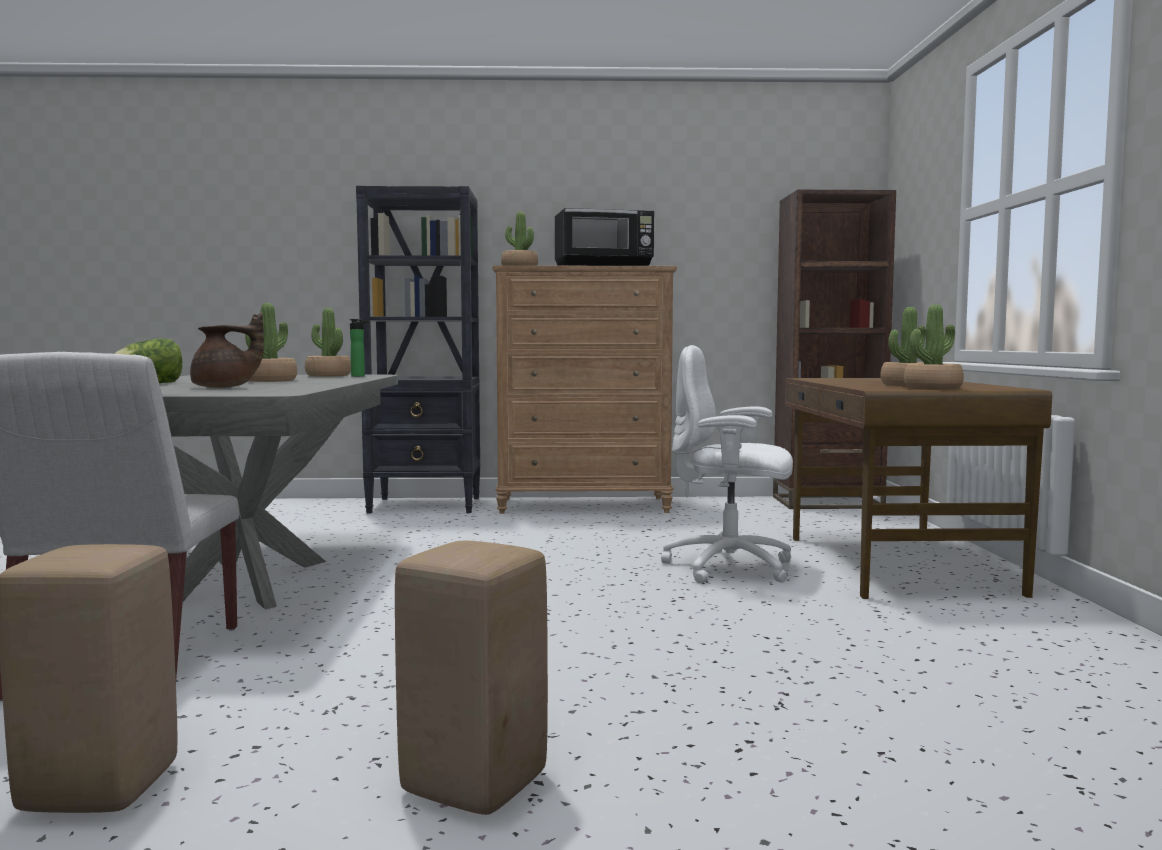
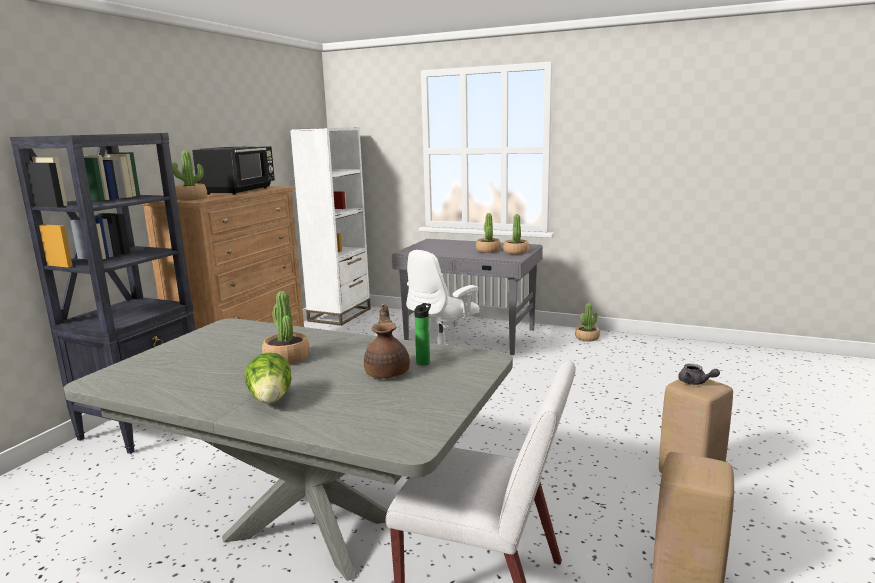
camera: 65 degrees left, 10 degrees up
(328, 375) = (215, 338): potted plant -> potted plant (587, 338)
(360, 376) = (249, 329): bottle -> bottle (424, 362)
(474, 547) = (695, 383): none -> grey teapot
(827, 502) = (340, 315): brown bookcase -> white bookcase
(895, 565) = (470, 336): brown desk -> grey desk

